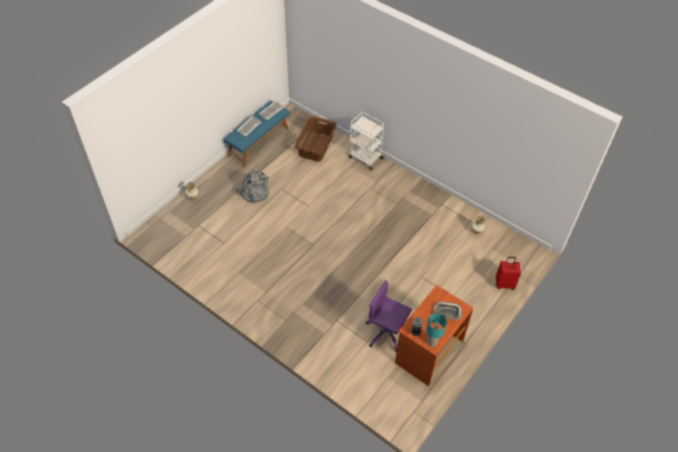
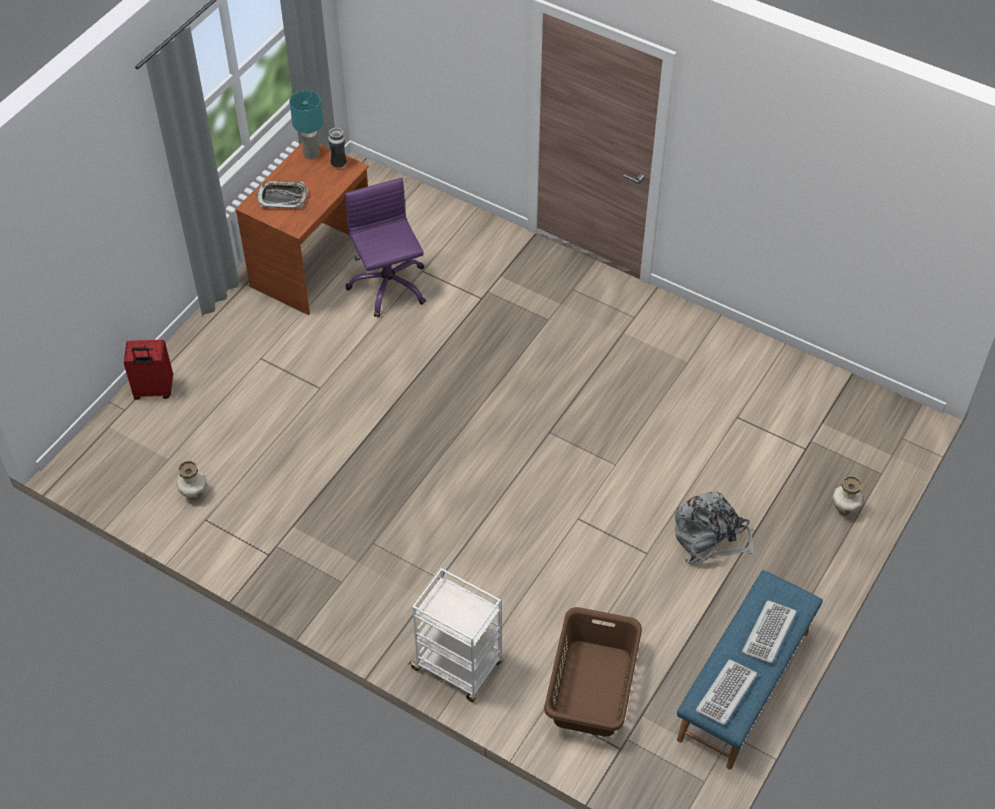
camera: 175 degrees right, 0 degrees up
(386, 333) = (388, 286): purple office chair -> purple office chair turned 135 degrees counterclockwise

